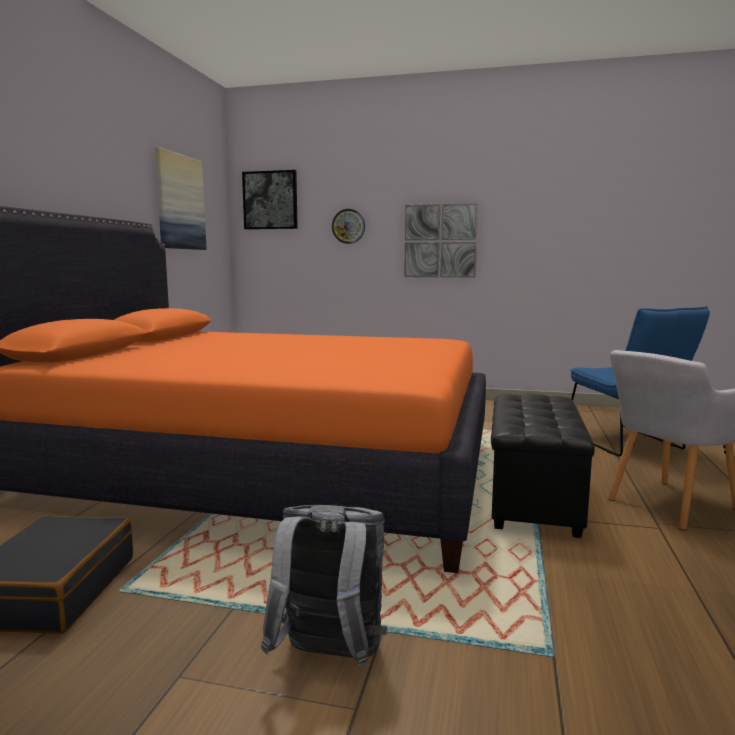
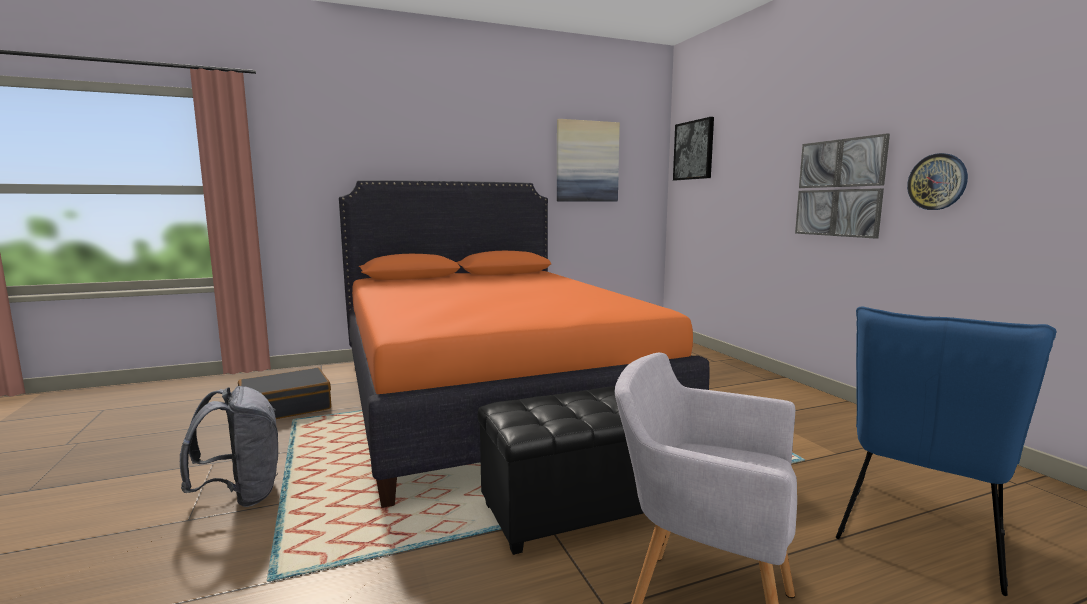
camera: 55 degrees right, 0 degrees up
(348, 226) = (750, 173): wall clock -> wall clock (937, 182)

